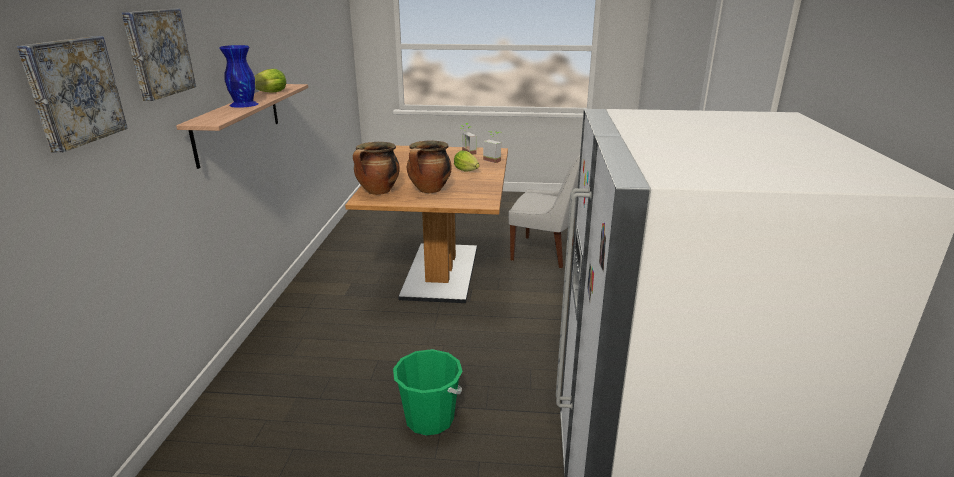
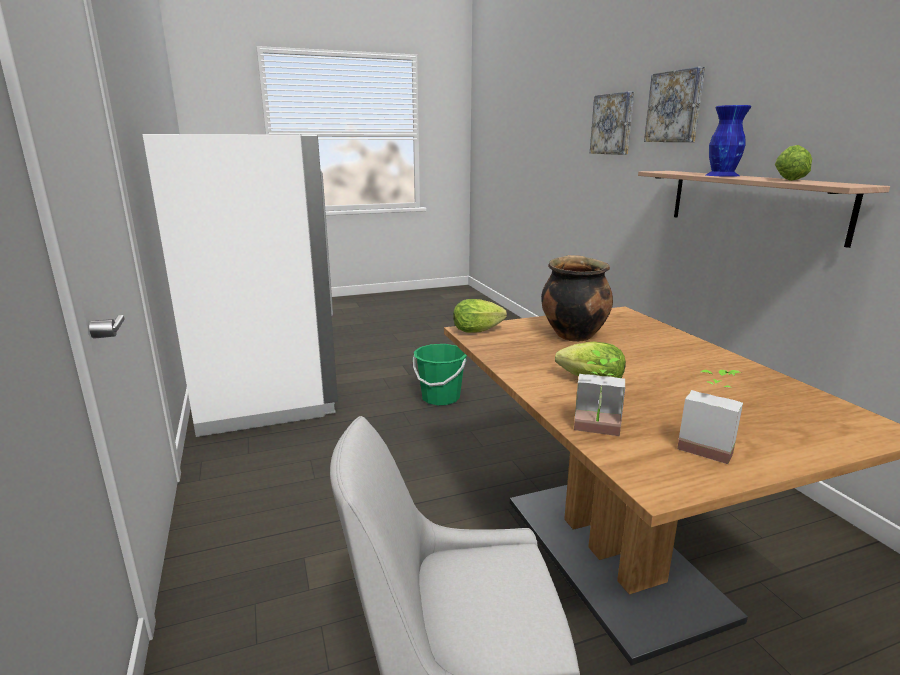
camera: 155 degrees right, 5 degrees down
(378, 192) = (629, 322): cooking pot -> none
(479, 202) = (480, 331): none -> lettuce

